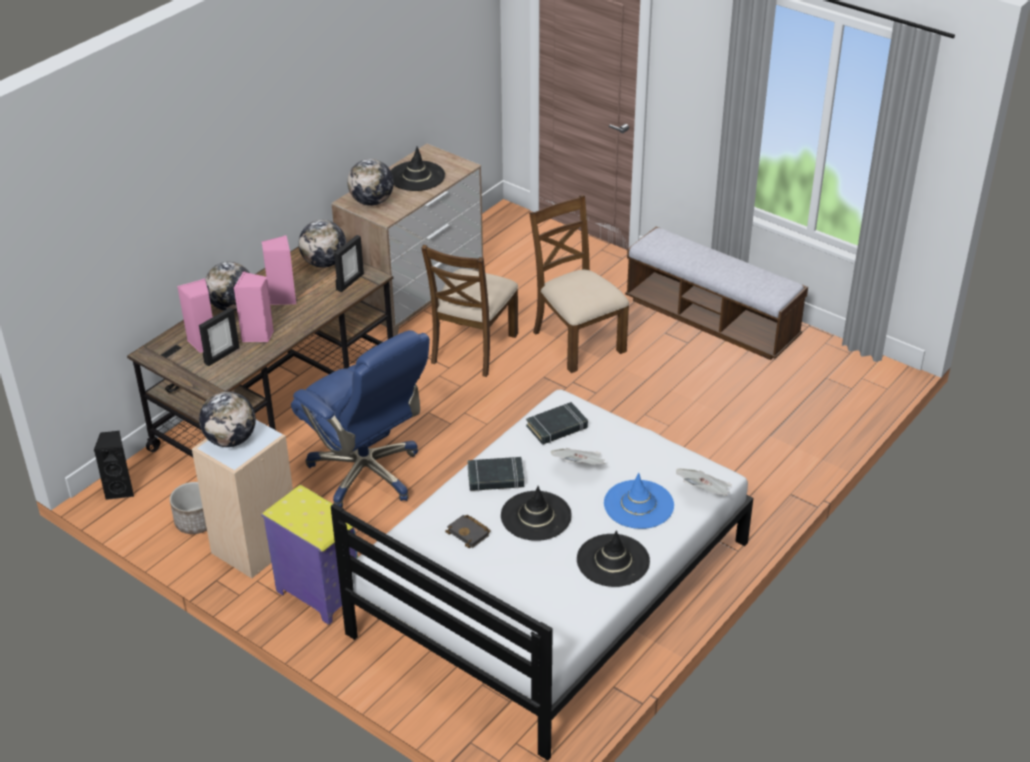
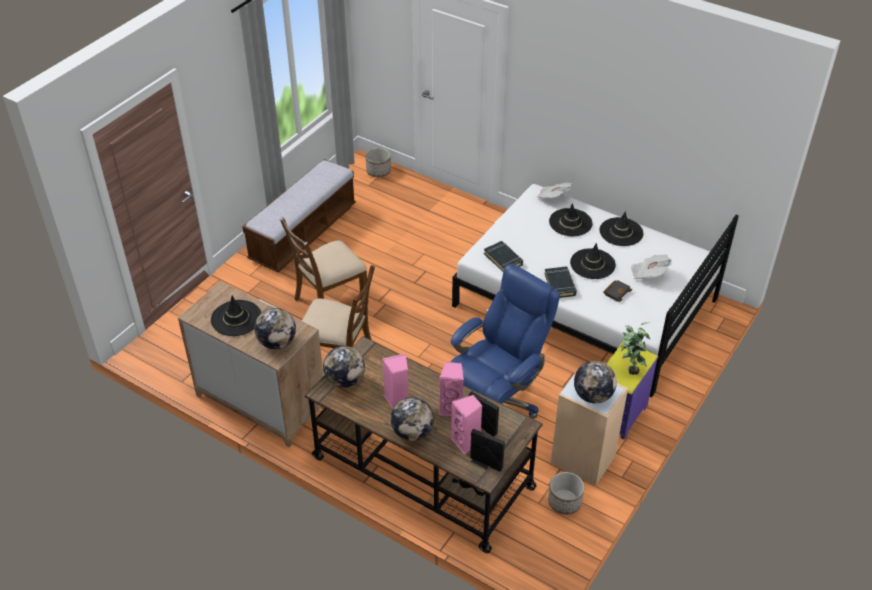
camera: 95 degrees left, 5 degrees up
(120, 490) = (537, 563): black speaker -> none
(304, 516) = (630, 367): none -> potted plant
(350, 282) = (372, 360): picture frame -> picture frame (486, 463)
(580, 467) = (540, 248): newspaper -> newspaper (648, 274)
(638, 505) = (570, 222): blue hat -> black hat
(863, 388) = (378, 171): none -> planter

